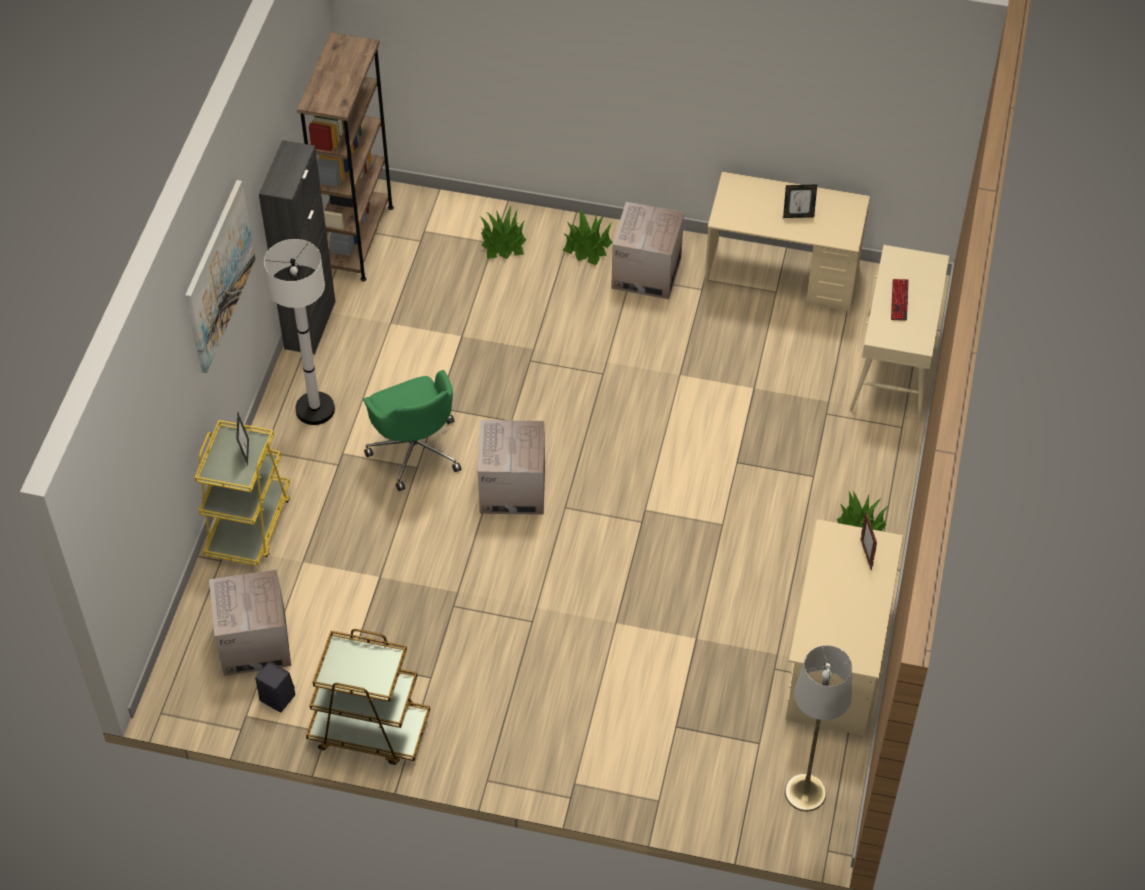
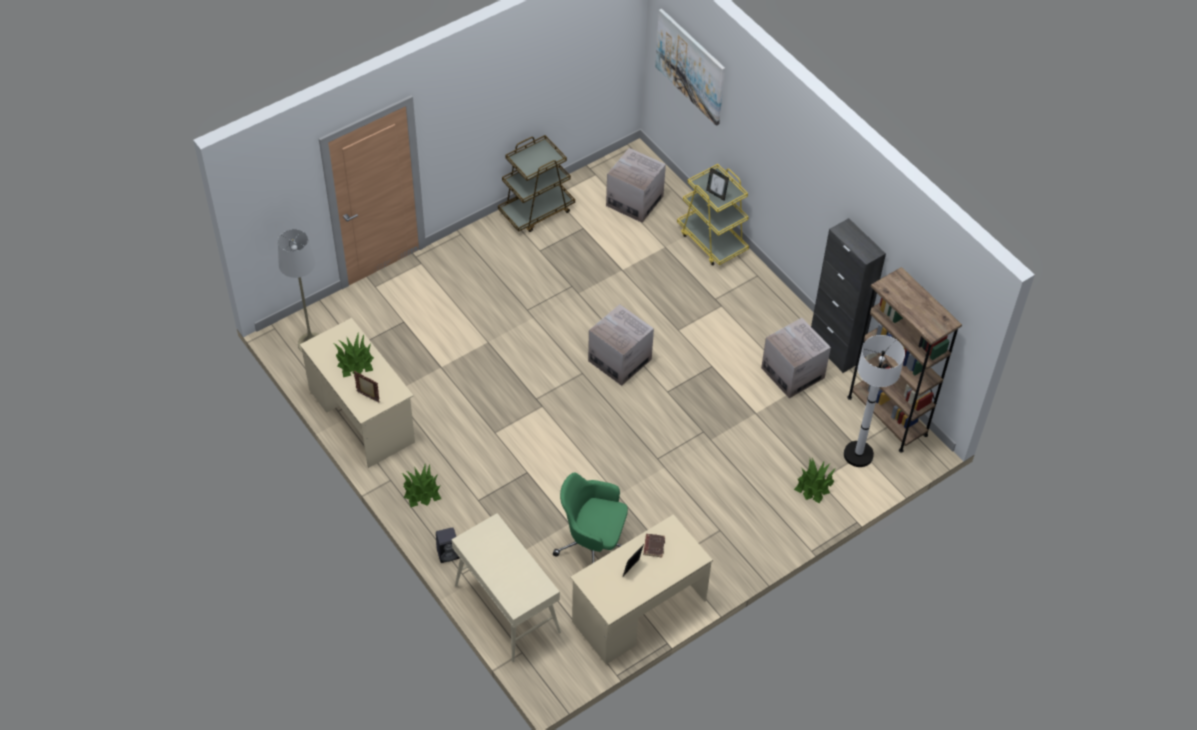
camera: 130 degrees right, 0 degrees up
(219, 276) = (796, 164): picture -> picture (690, 66)
(276, 697) = (593, 190): black speaker -> black speaker (449, 553)
(315, 409) = (766, 313): white floor lamp -> white floor lamp (858, 454)
(415, 449) = (691, 337): green office chair -> green office chair (592, 544)
(587, 246) = (768, 527): potted plant -> potted plant (355, 362)
(646, 272) = (715, 541): cardboard box -> cardboard box (792, 373)
(757, 217) = (653, 546): none -> brown book
(899, 300) = (508, 560): keyboard -> none

